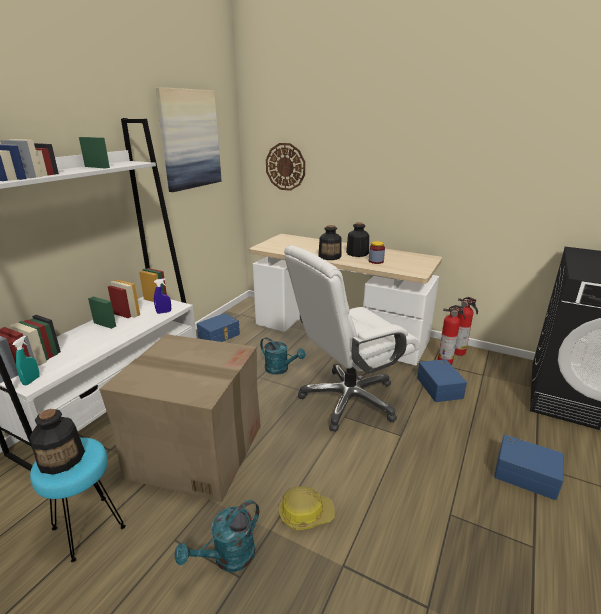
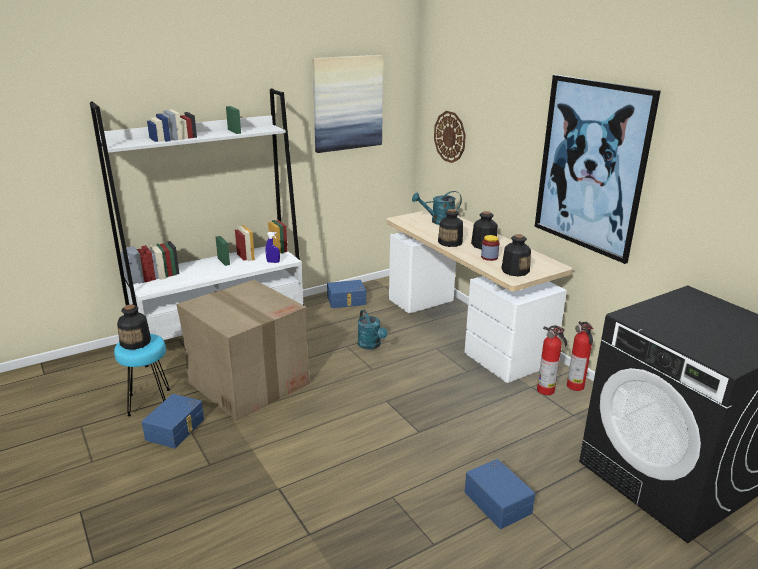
camera: 30 degrees right, 0 degrees up
(31, 380) = (147, 288): turquoise spray bottle -> none
(227, 558) = (211, 452): turquoise watering can -> turquoise watering can (438, 222)
(305, 514) = (284, 450): hard hat -> none
(348, 400) = (404, 389): white office chair -> none
(409, 267) = (515, 271): none -> bottle
(440, 387) = (508, 410): blue storage box -> blue storage box (176, 429)
(454, 166) = (591, 167): none -> picture

